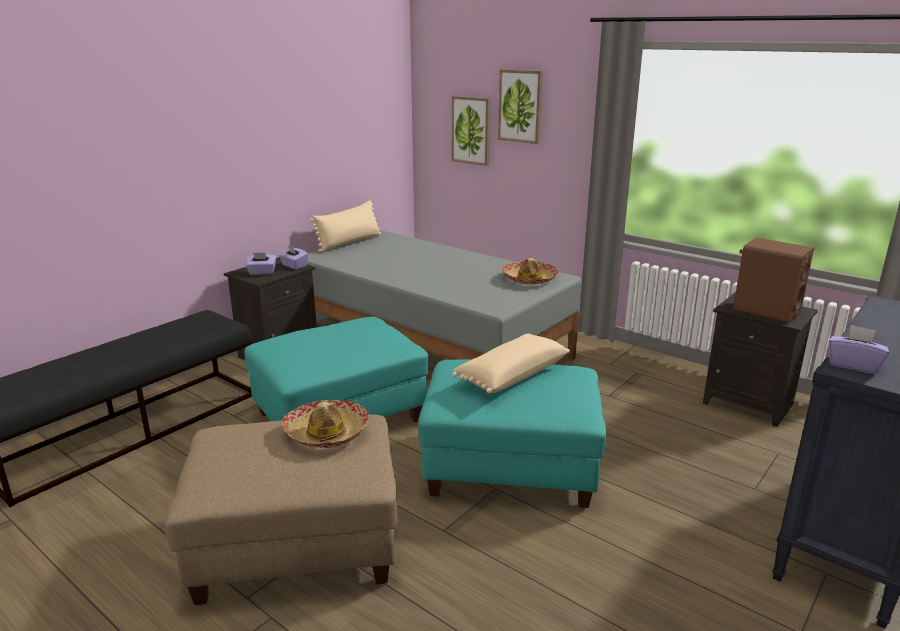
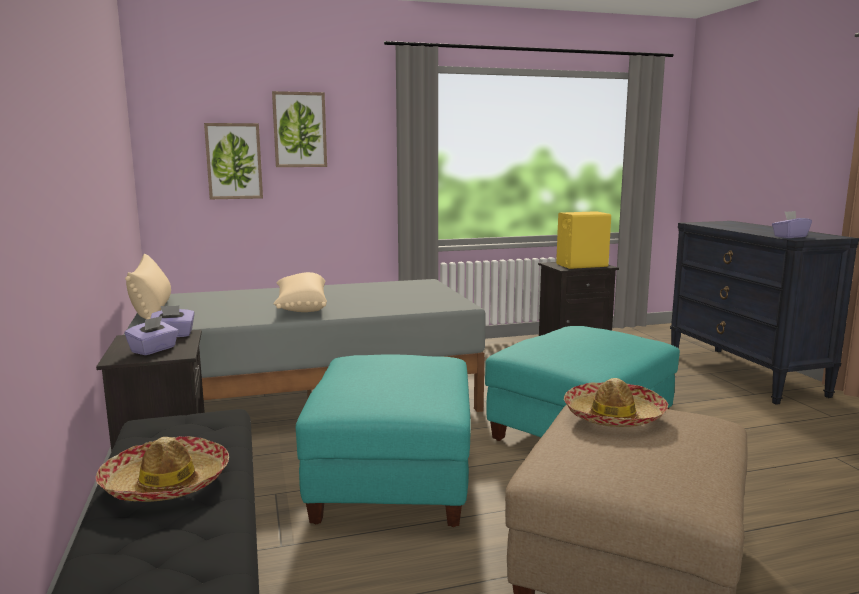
camera: 55 degrees left, 10 degrees down
(511, 375) = (568, 340): beige pillow -> beige pillow (300, 306)
(529, 279) = (413, 287): hat -> hat (167, 483)
(766, 311) = (581, 265): brown speaker -> yellow speaker

